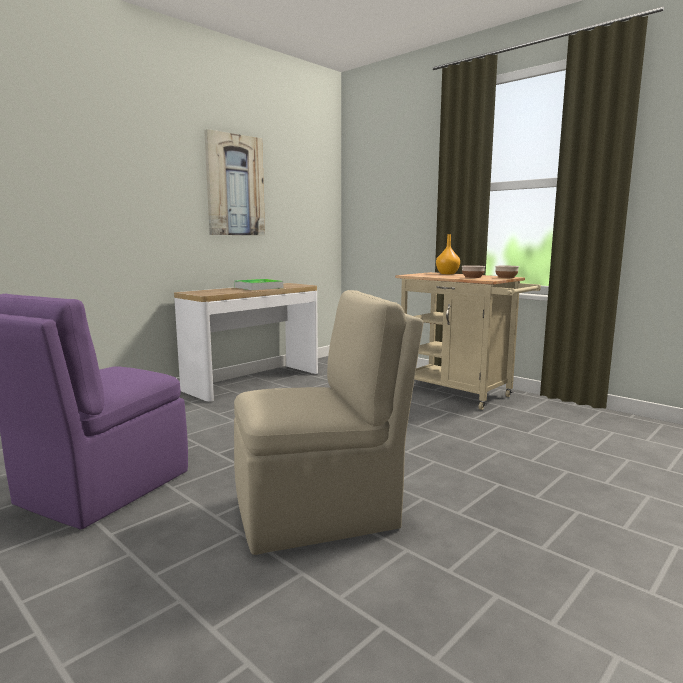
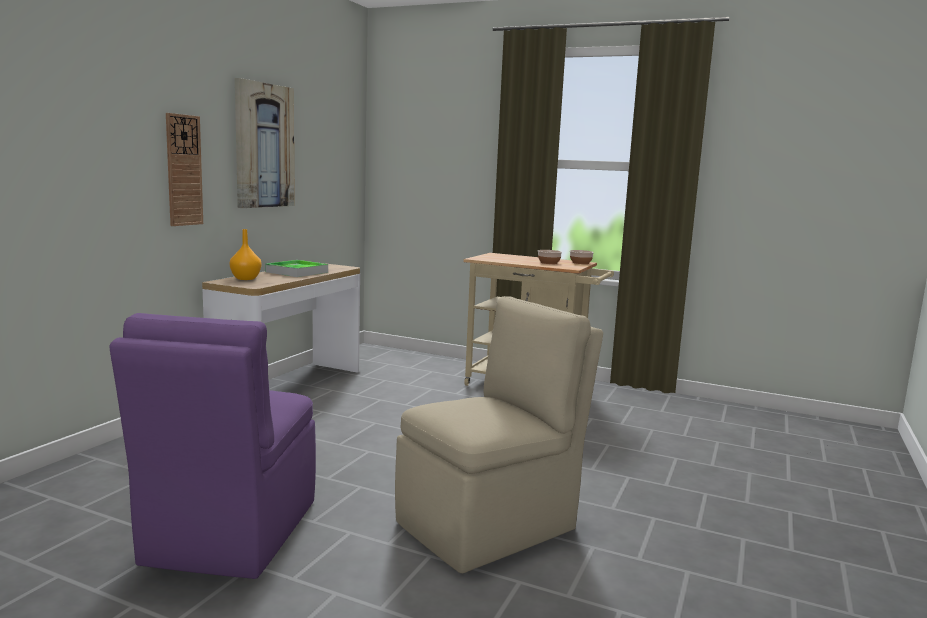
camera: 20 degrees left, 0 degrees up
(156, 203) = (184, 170): none -> wall clock
(447, 273) = (513, 256): orange vase -> orange vase (246, 278)

